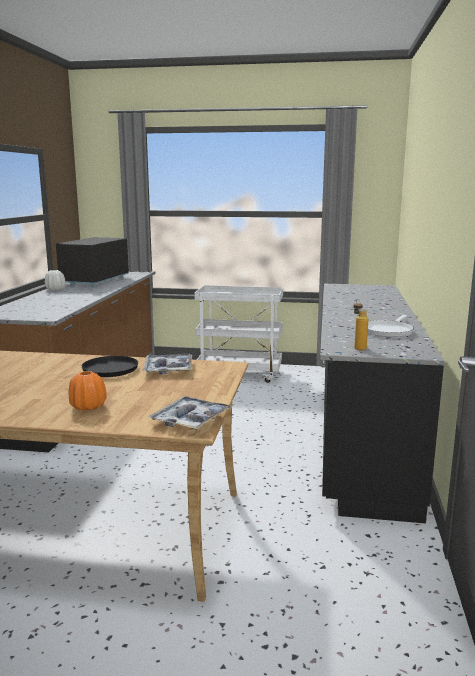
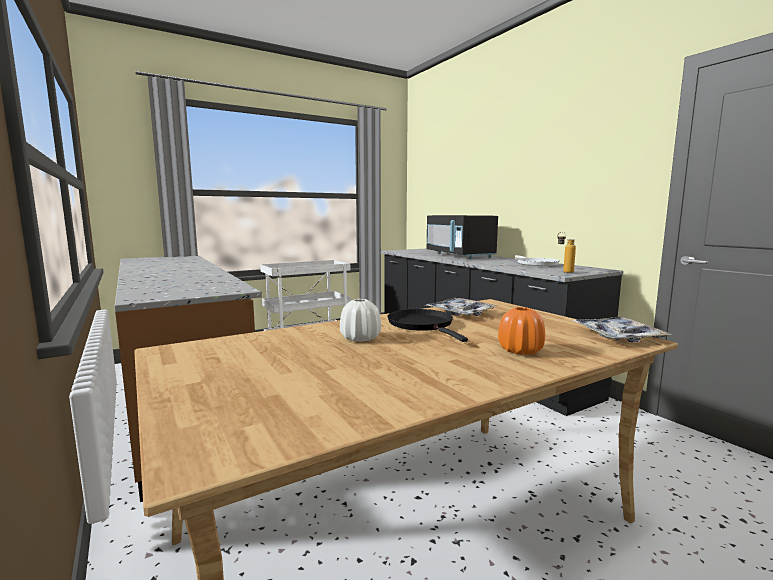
camera: 40 degrees left, 5 degrees down
(55, 289) = (137, 273): white vase -> white vase (360, 338)
(95, 280) = (159, 264): black microwave -> black microwave (459, 255)

